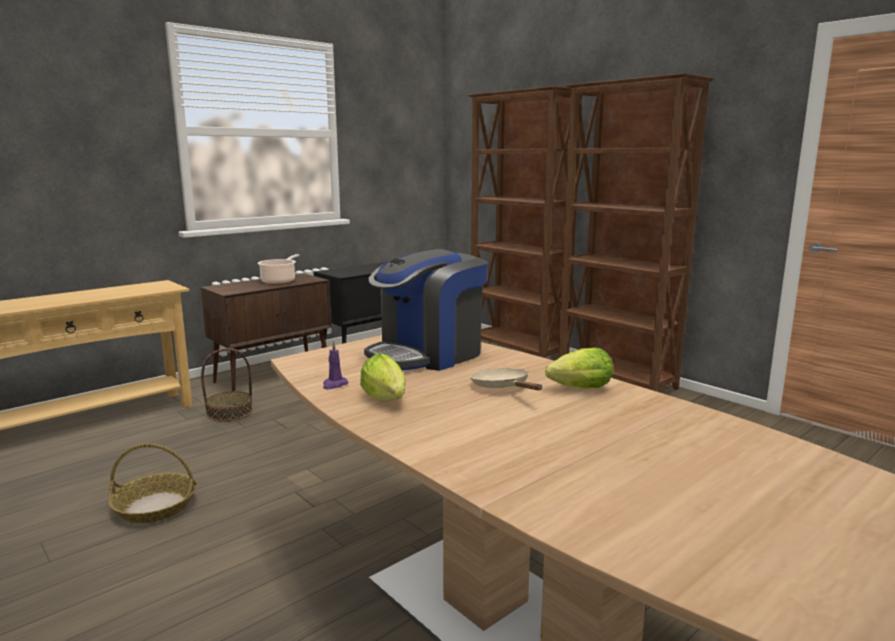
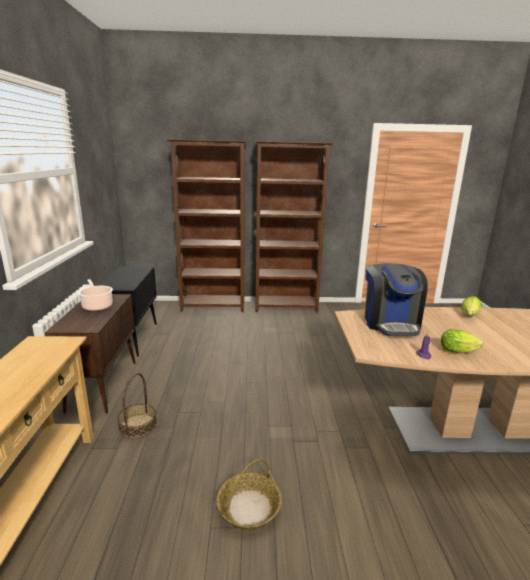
camera: 50 degrees left, 5 degrees up
(503, 388) = (458, 326): beige frying pan -> none

